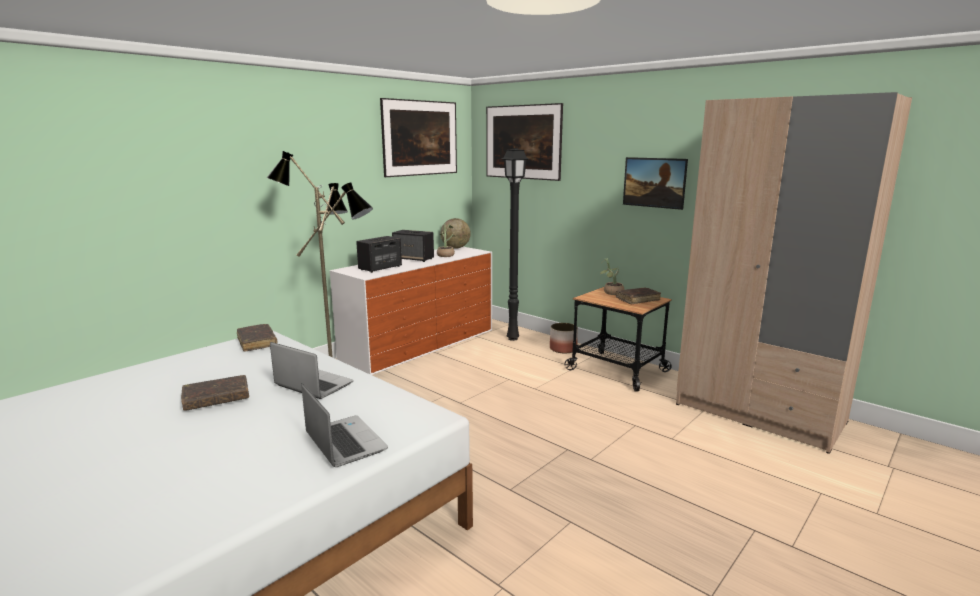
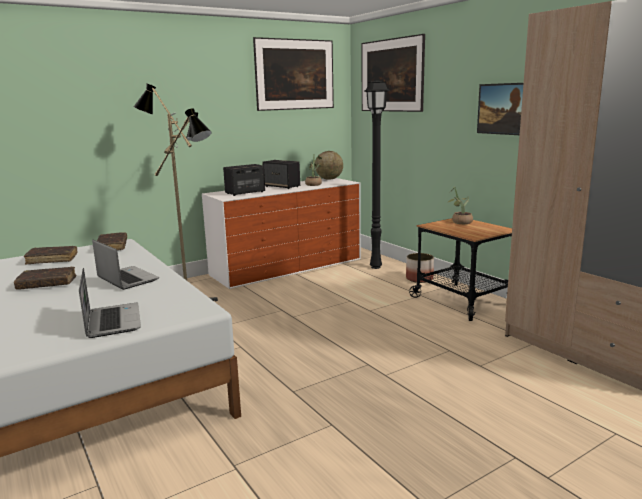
camera: 15 degrees right, 0 degrees up
(637, 300) = (481, 229): brown book -> brown book (52, 259)

